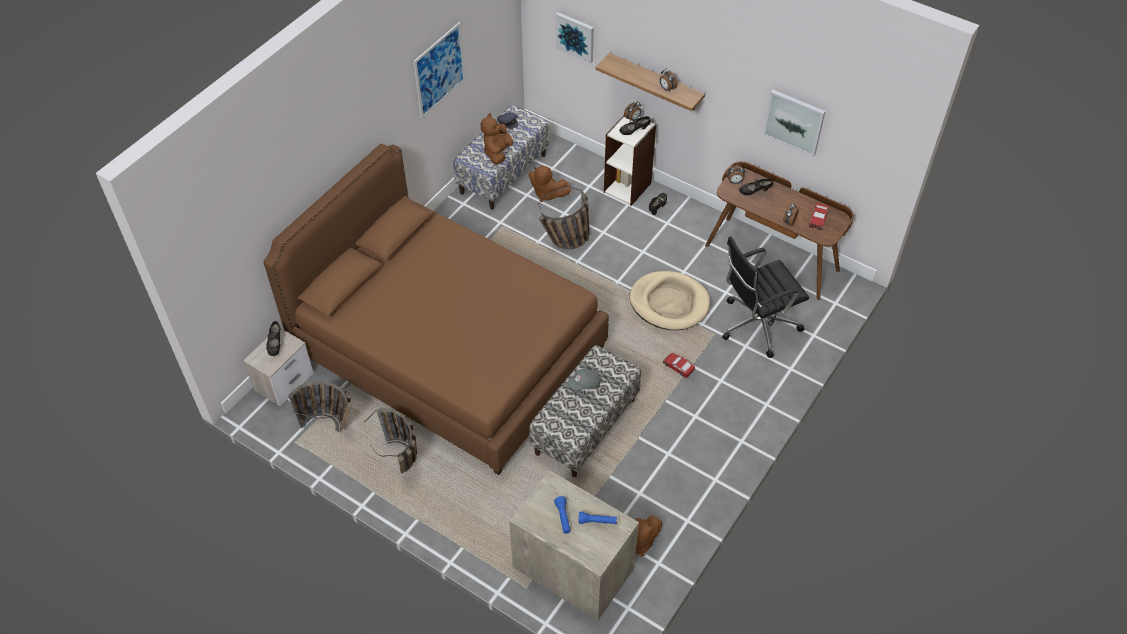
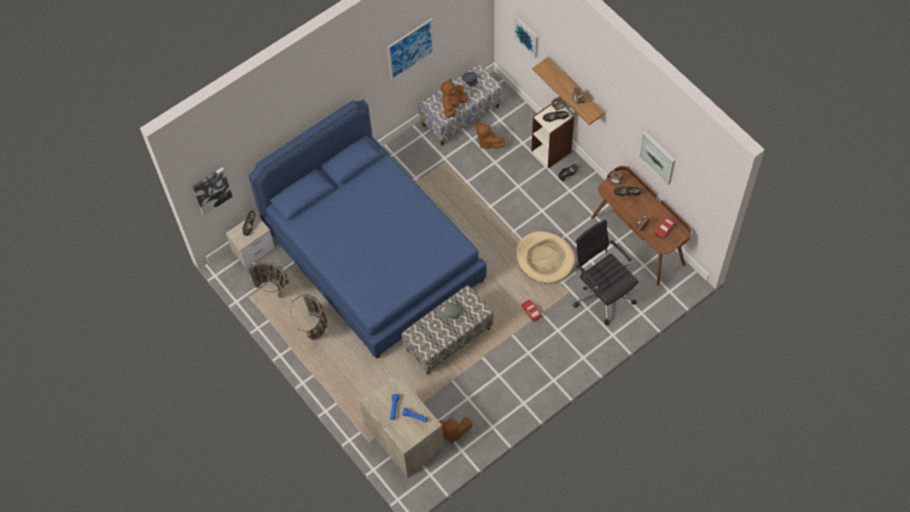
camera: 20 degrees right, 10 degrees up
(216, 287) = (211, 190): none -> picture
(449, 350) = (373, 255): brown bed -> blue bed
(566, 243) = (487, 188): basket -> none
(756, 325) = (602, 293): black office chair -> black office chair turned 60 degrees clockwise

